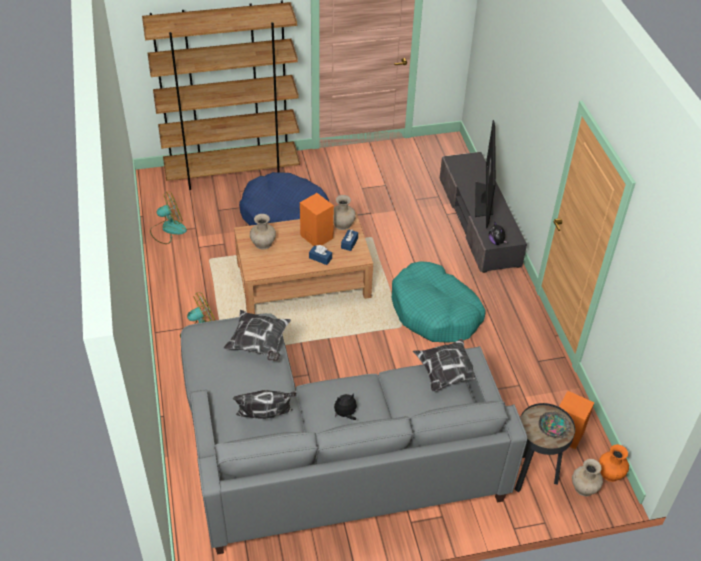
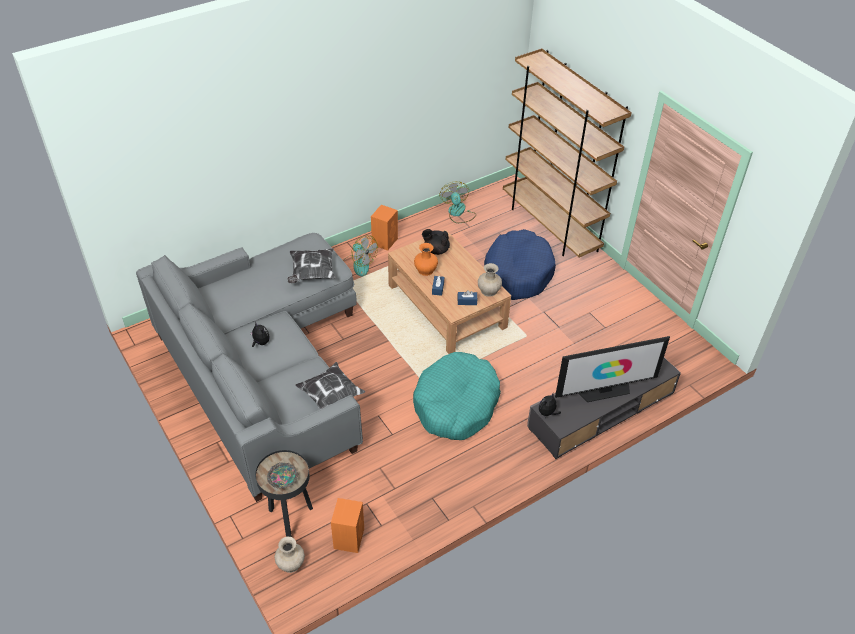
camera: 70 degrees right, 0 degrees up
(168, 229) = (458, 213): fan -> fan turned 150 degrees counterclockwise
(262, 243) = (436, 250): beige vase -> black teapot
(266, 420) = (237, 299): pillow -> none
(316, 236) = (463, 278): orange speaker -> orange speaker (385, 241)
(610, 473) = (314, 583): orange vase -> orange vase (425, 270)

